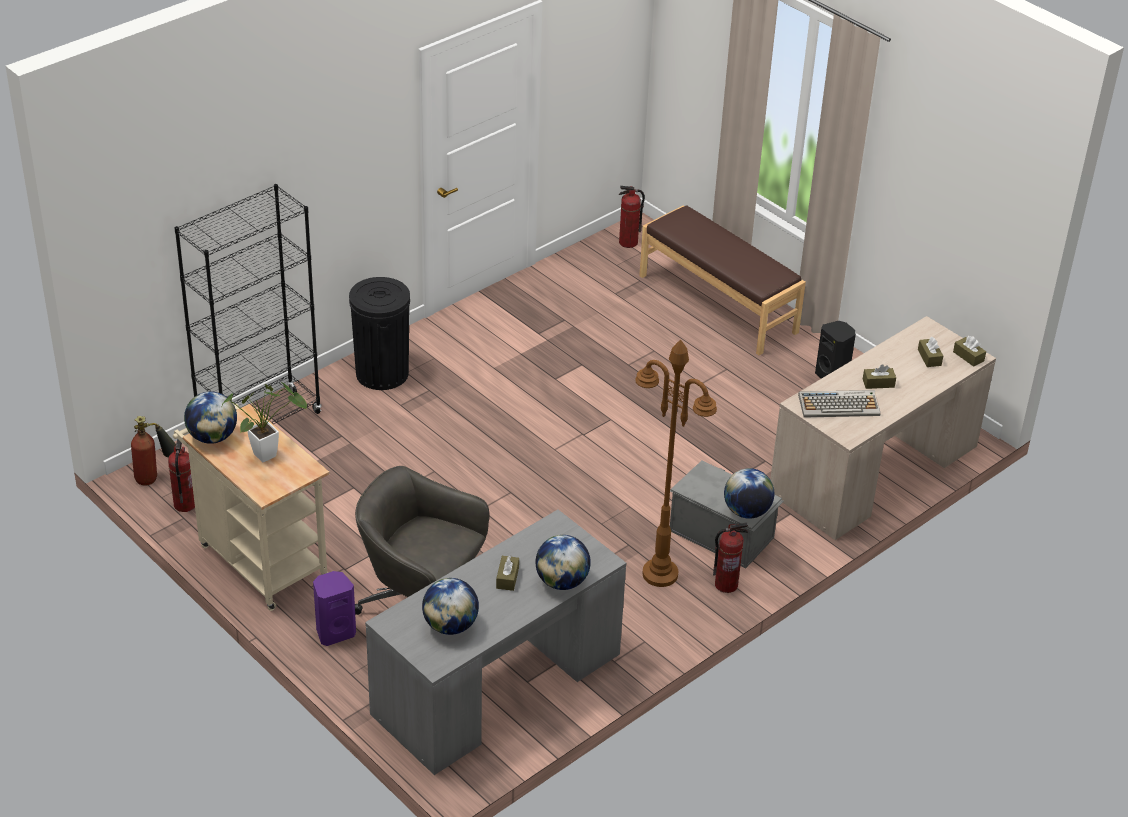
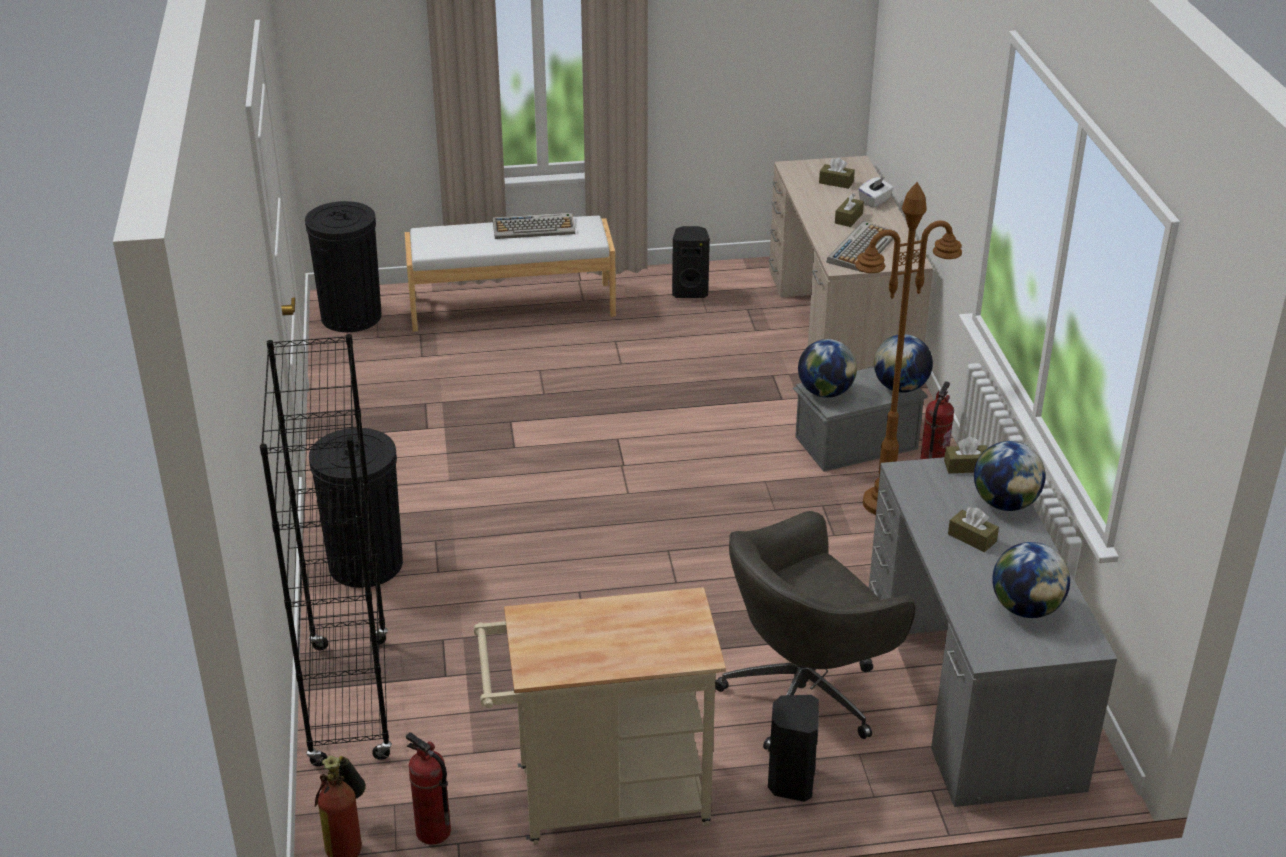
camera: 55 degrees left, 5 degrees down
(212, 437) = (542, 661): globe -> globe (825, 392)
(269, 453) = (624, 623): potted plant -> none
(335, 632) = (790, 782): purple speaker -> black speaker
(628, 243) = (351, 316): fire extinguisher -> black trash can
(718, 303) = (512, 306): brown bench -> white bench
(747, 255) = (534, 227): none -> keyboard
(921, 387) = (875, 201): none -> white tissue box
(968, 356) = (853, 165): brown tissue box -> brown tissue box (966, 466)

